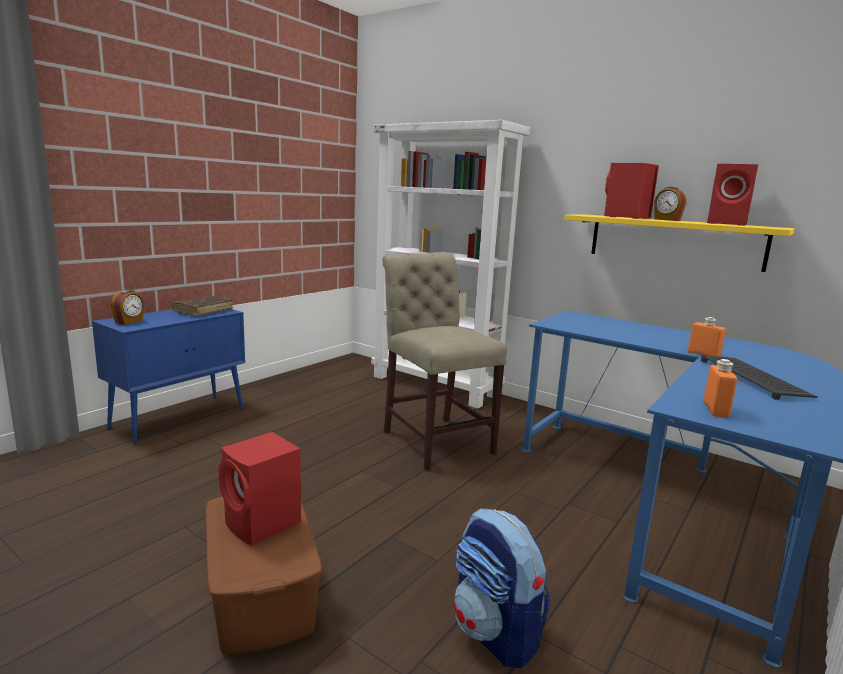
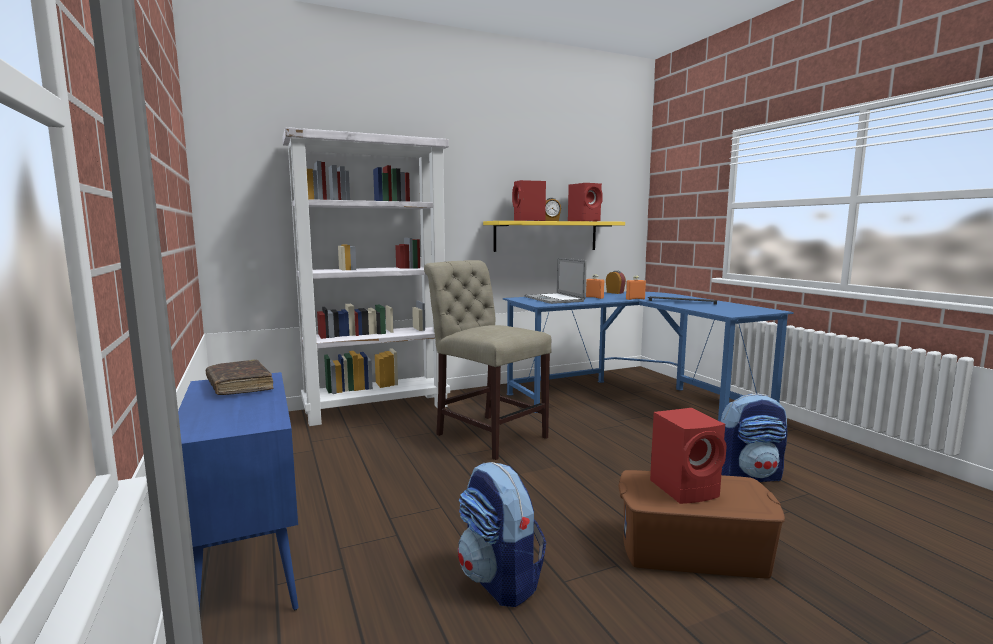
camera: 60 degrees left, 5 degrees down
(129, 322) = (228, 423): alarm clock -> alarm clock (615, 292)
(179, 499) = (500, 580): none -> backpack
(434, 439) = (487, 434): beige chair -> beige chair turned 45 degrees clockwise
(603, 325) = (554, 299): none -> laptop
(715, 410) = (732, 311): orange bottle -> orange bottle (594, 297)

